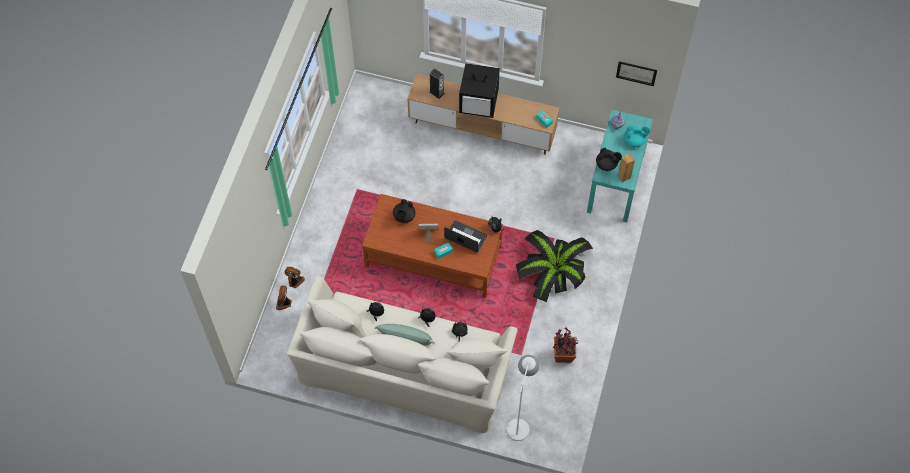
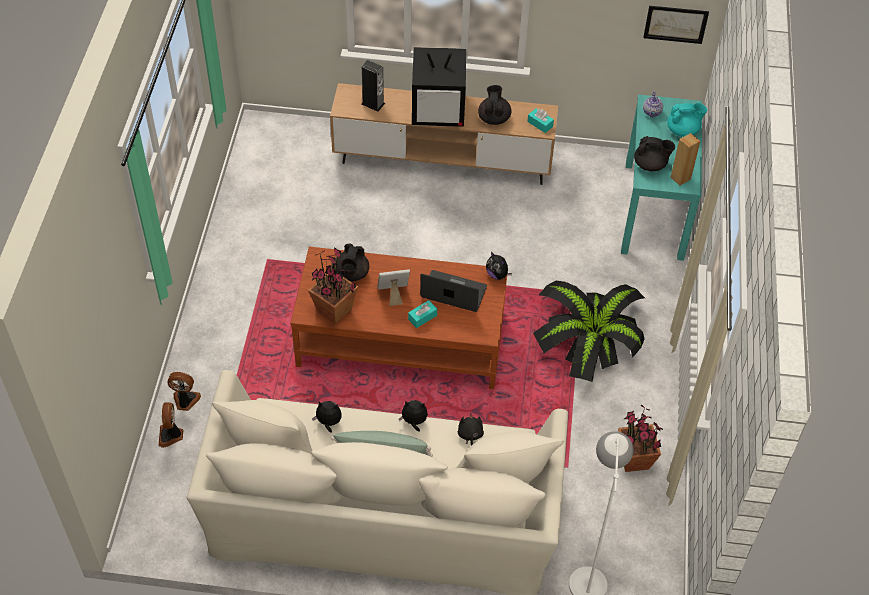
camera: 10 degrees left, 10 degrees down
(390, 240) = (334, 310): none -> potted plant
(514, 112) = (494, 118): none -> black teapot

